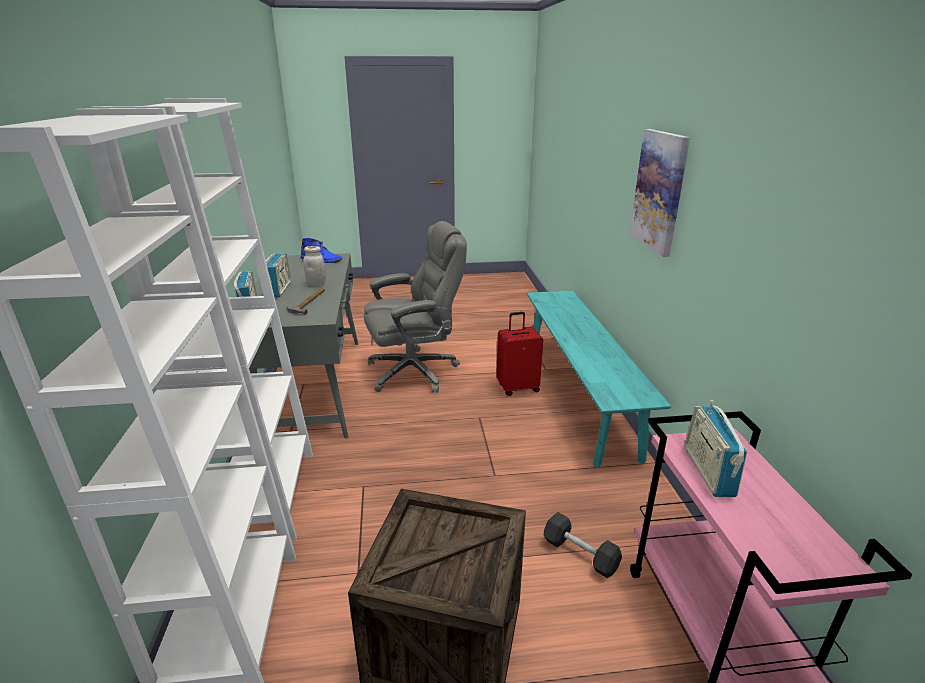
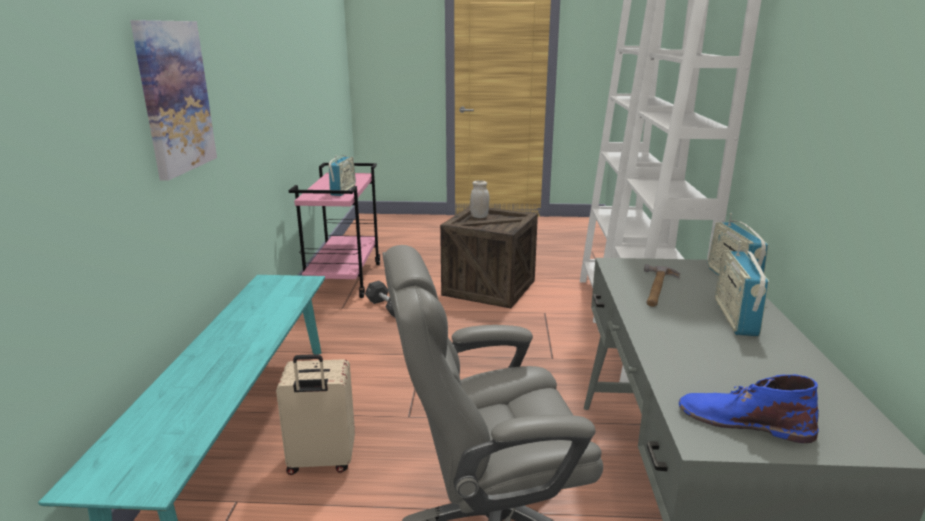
camera: 170 degrees left, 5 degrees down
(316, 284) = (677, 326): white jar -> white jar (479, 216)
(517, 388) = (321, 461): red suitcase -> beige suitcase

